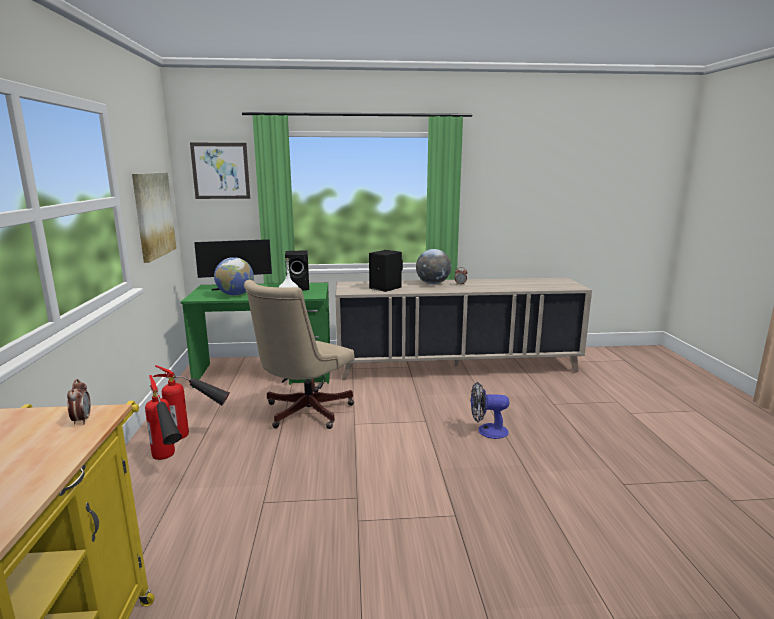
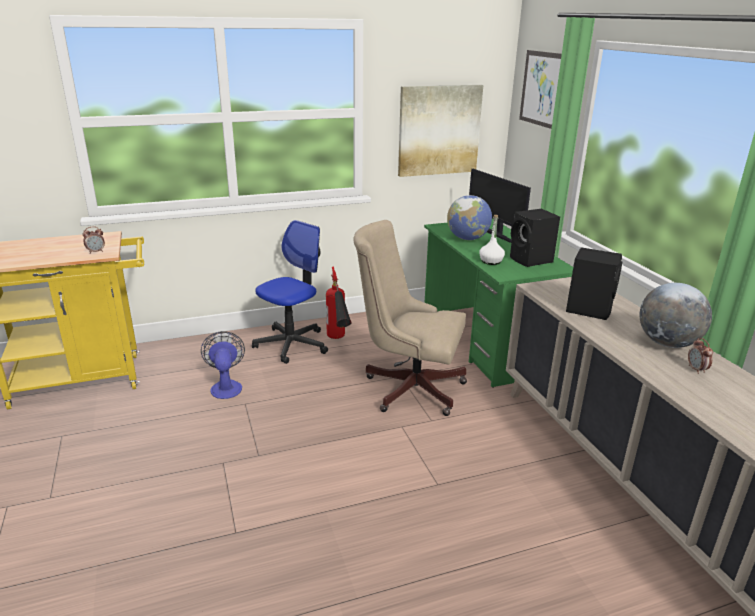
camera: 75 degrees right, 10 degrees up
(168, 463) = (291, 344): fire extinguisher -> office chair
(487, 431) = (438, 552): fan -> fan (226, 386)

